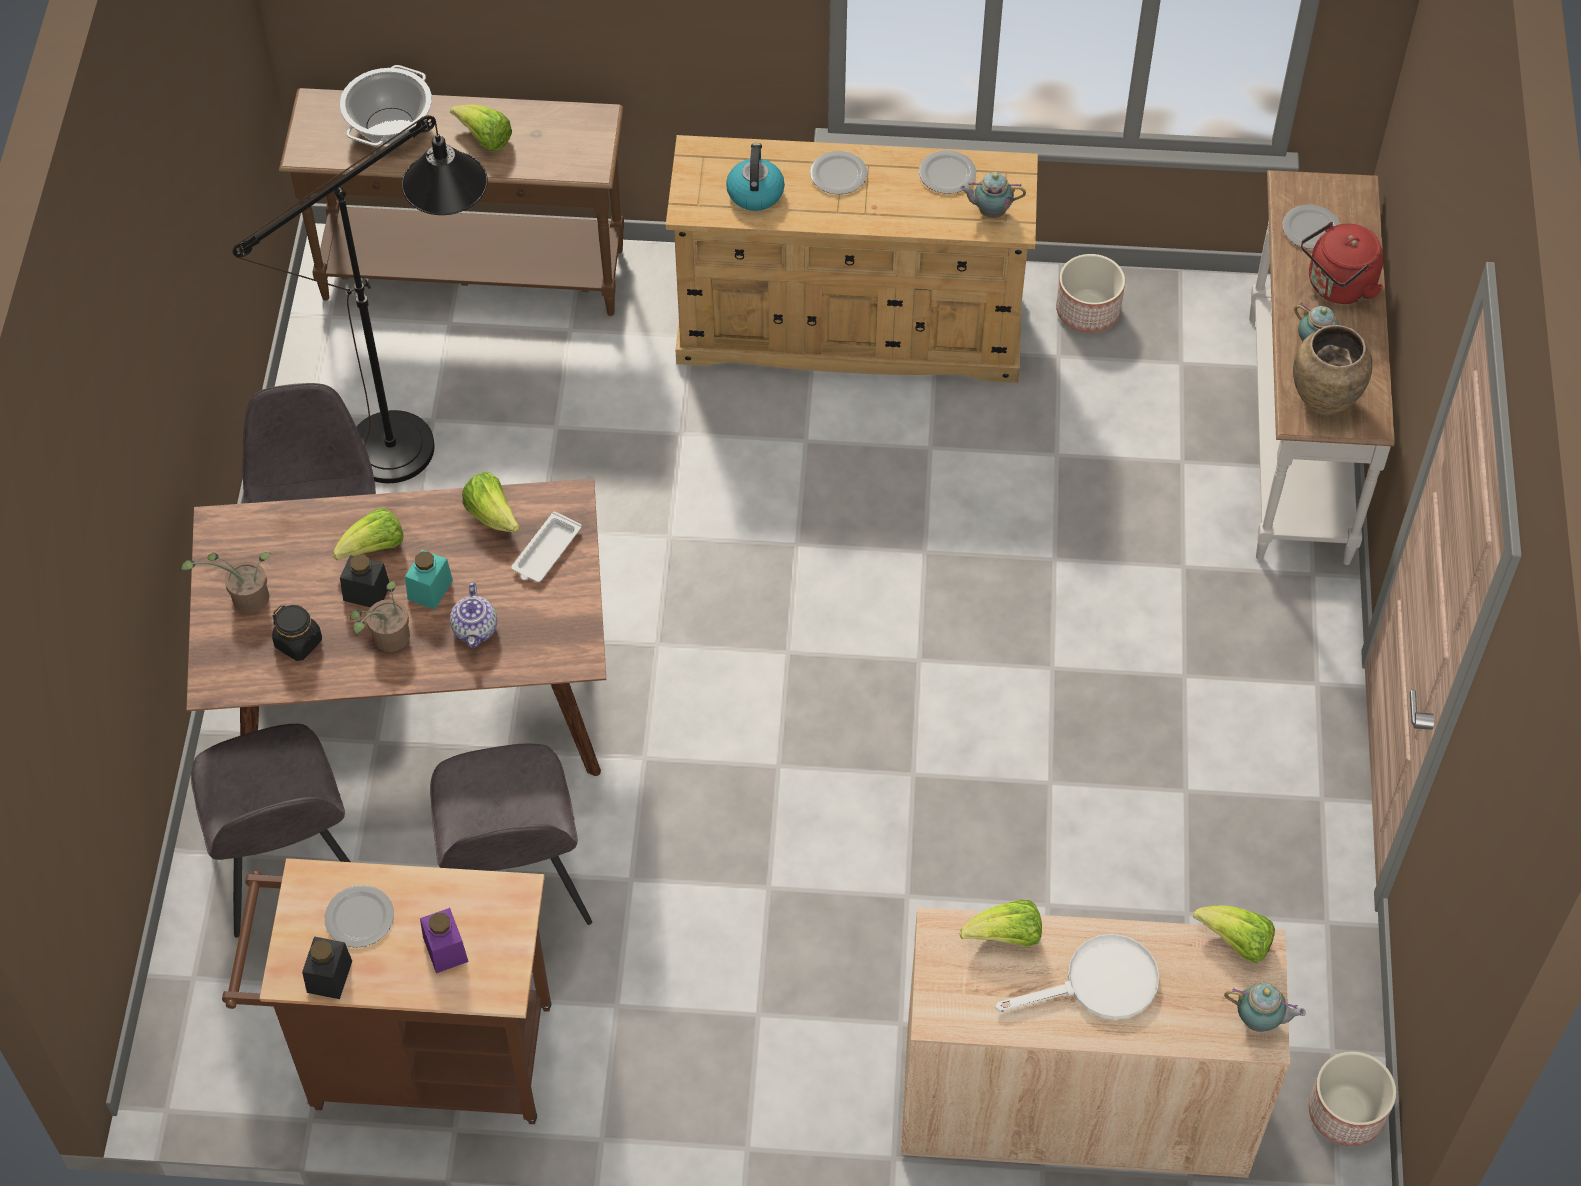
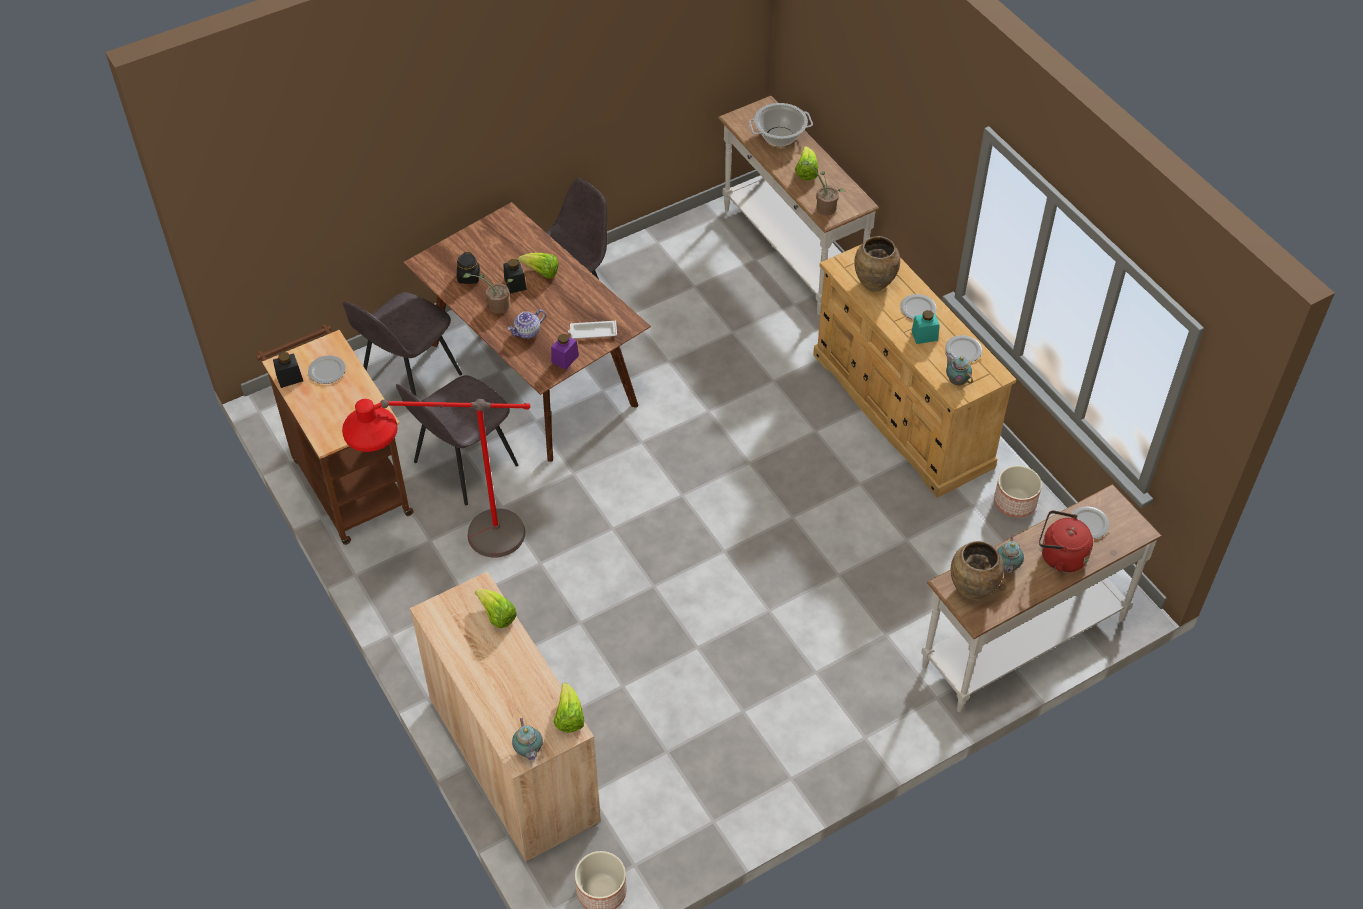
camera: 55 degrees right, 5 degrees down
(244, 599) = (476, 246): potted plant -> potted plant (823, 206)
(415, 439) = (677, 286): black floor lamp -> none
(430, 589) = (535, 304): turquoise jar -> turquoise jar (924, 335)
(445, 949) = (333, 409): purple jar -> purple jar (565, 359)
(473, 277) = (790, 252): brown console table -> white console table
(492, 515) = (596, 302): lettuce -> none
(664, 977) = (458, 550): none -> red floor lamp
(755, 192) = (873, 283): kettle -> brown vase
(1098, 984) = (498, 669): white frying pan -> none

